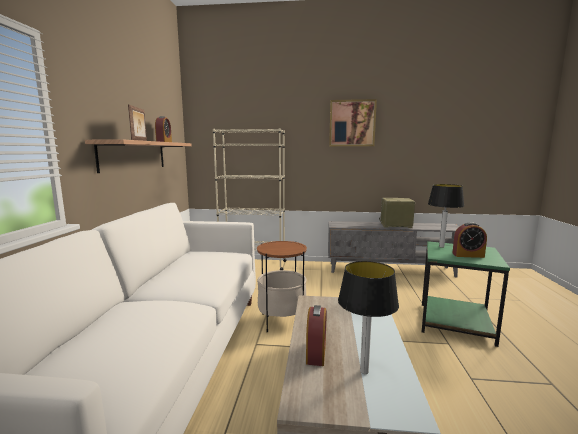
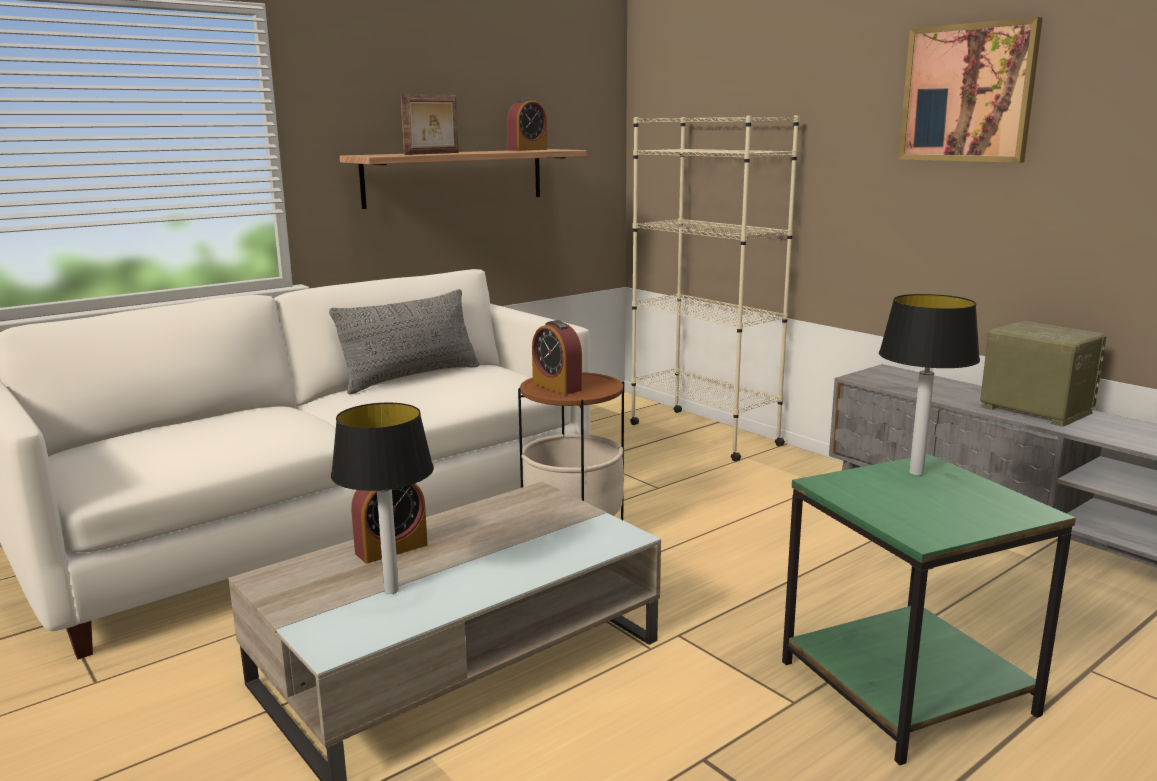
camera: 45 degrees right, 5 degrees up
(173, 265) = (411, 378): none -> grey pillow
(468, 255) = (914, 504): alarm clock -> alarm clock (557, 386)

